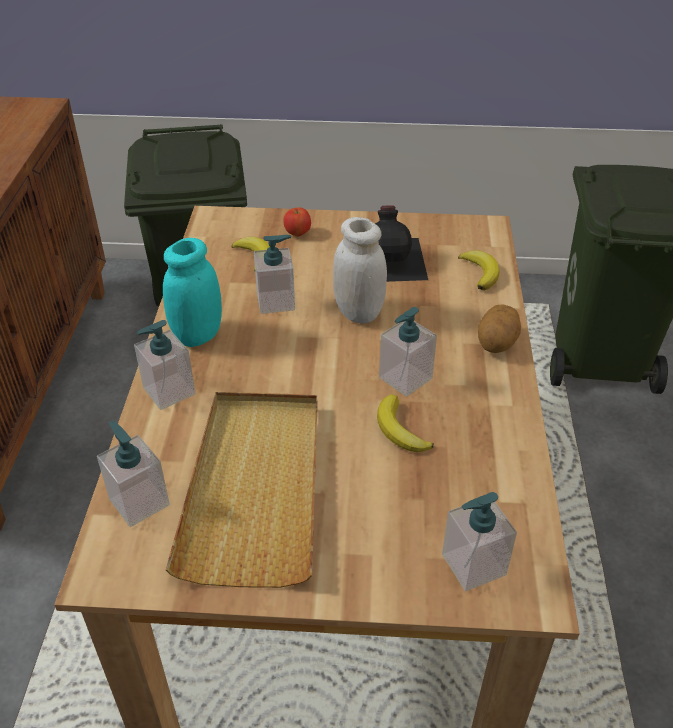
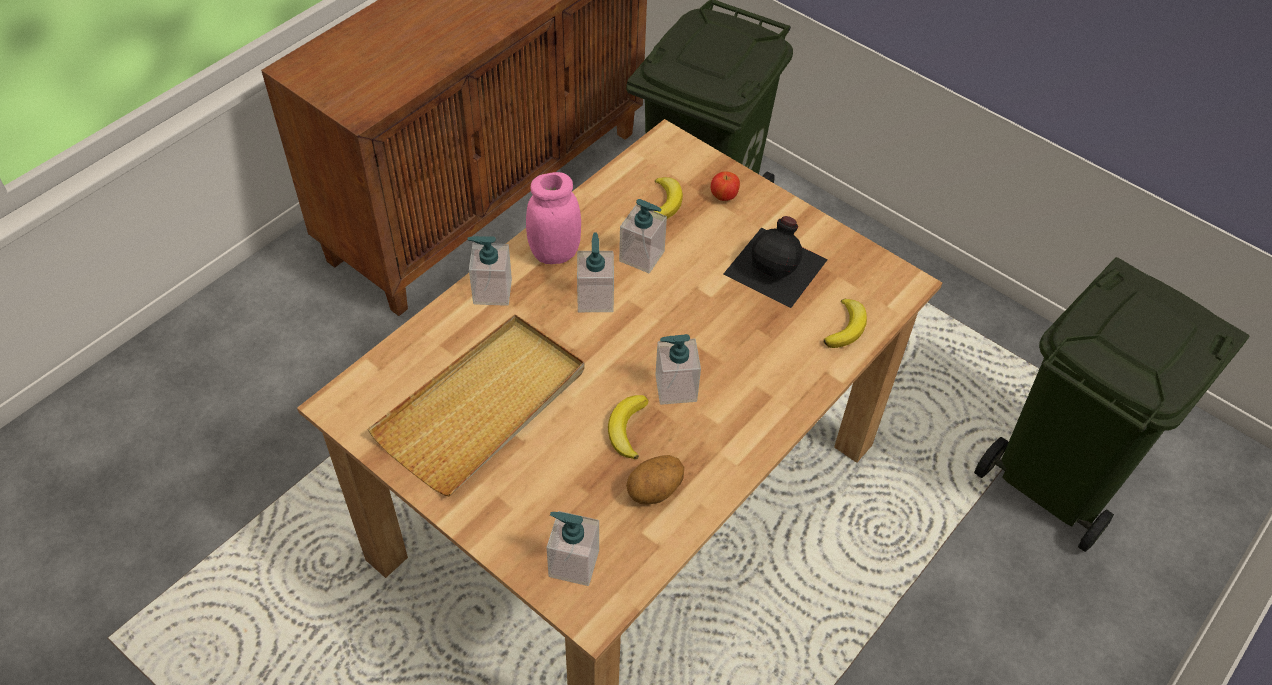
camera: 35 degrees right, 10 degrees up
(139, 502) = (400, 368): soap dispenser -> soap dispenser (595, 298)
(198, 335) = (554, 253): turquoise jar -> pink jar
(358, 312) = (698, 305): white jar -> none
(497, 344) = (784, 404): potato -> potato (655, 491)

